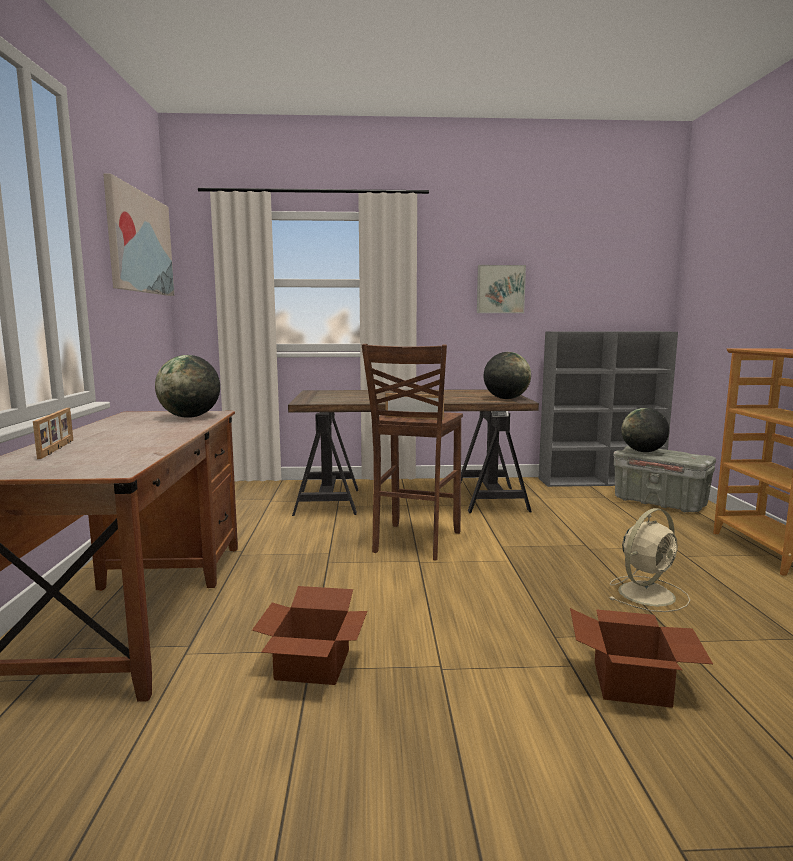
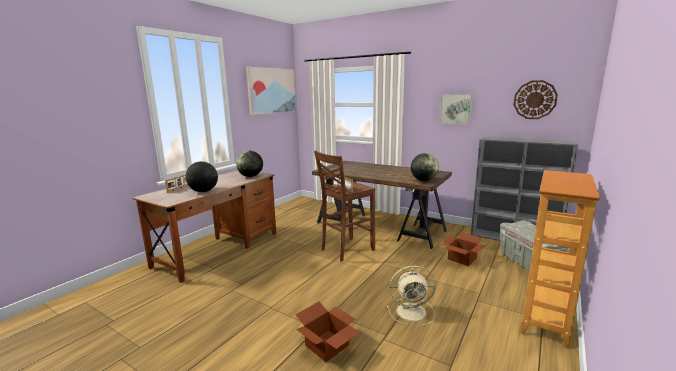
camera: 35 degrees right, 5 degrees up
(310, 666) = (234, 289): cardboard box -> cardboard box (461, 259)
(608, 275) = (535, 100): none -> wall clock
(643, 451) = (520, 227): globe -> globe (204, 191)

